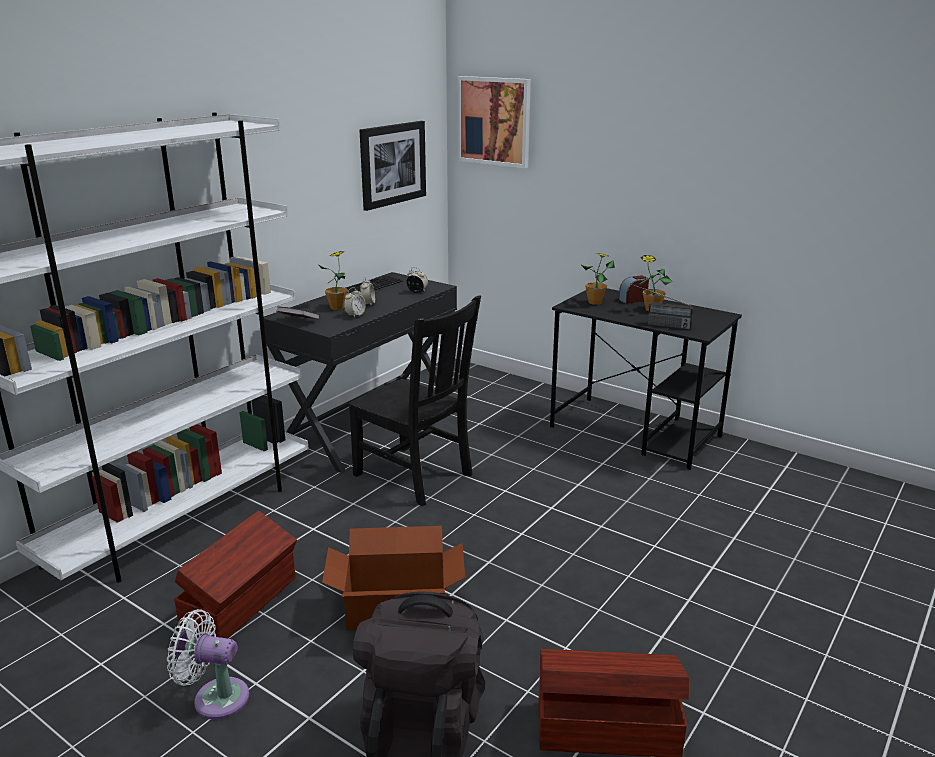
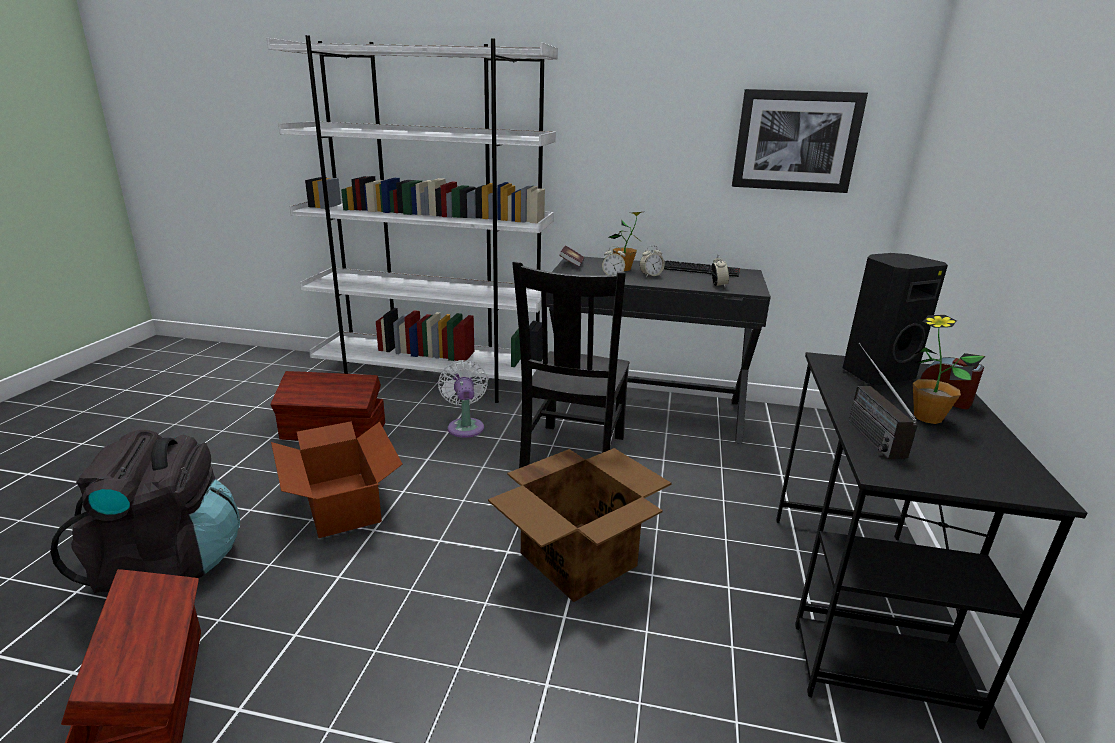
camera: 65 degrees right, 0 degrees up
(216, 697) = (218, 455): white fan -> white fan (465, 426)
(494, 121) = (956, 95): picture -> none
(548, 506) = (580, 559): none -> cardboard box
(595, 302) = (875, 374): potted plant -> black speaker

